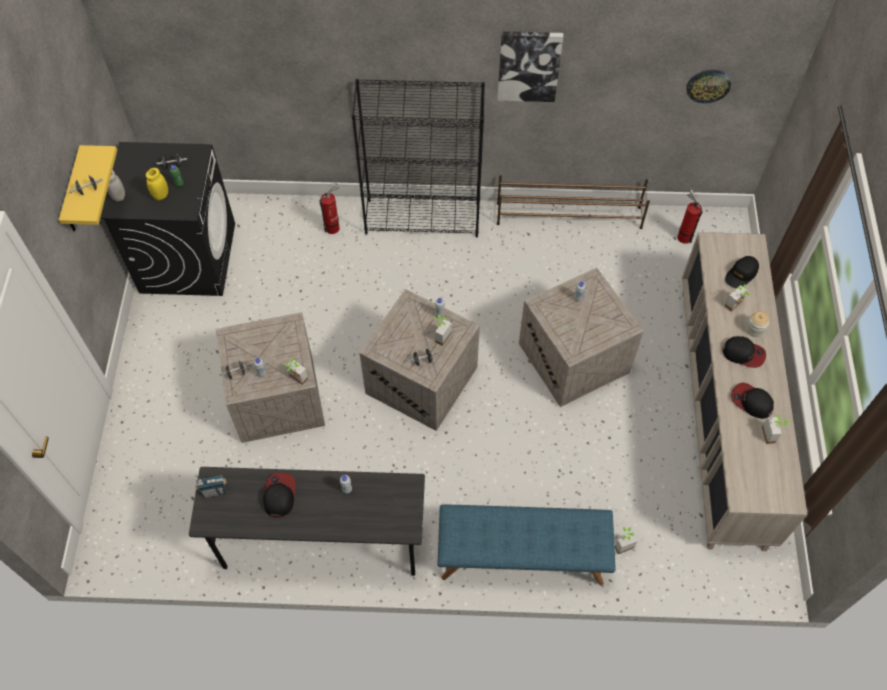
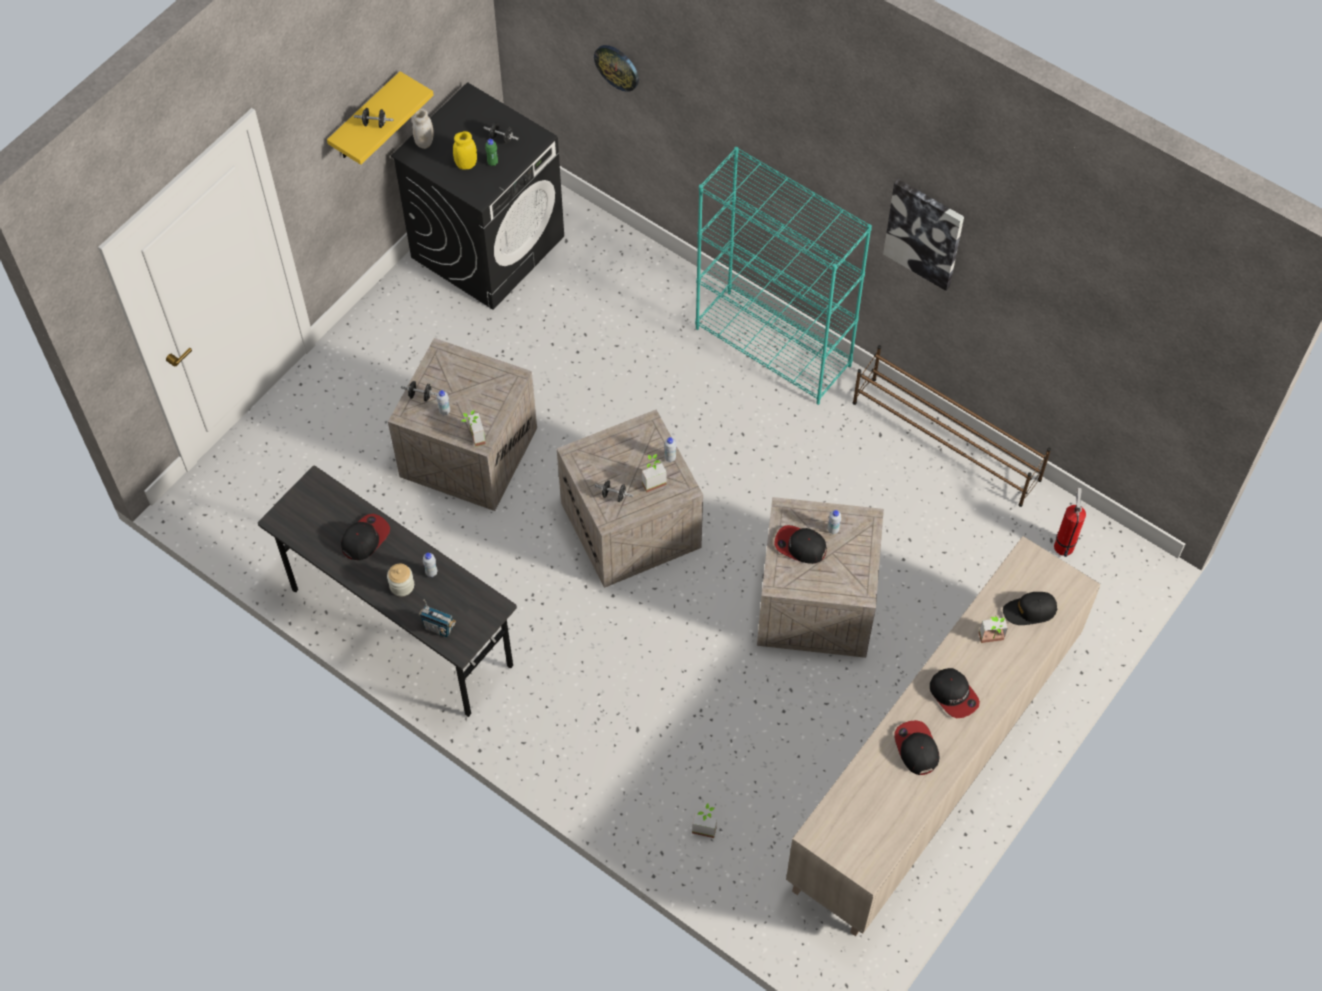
camera: 35 degrees right, 0 degrees up
(214, 491) = (309, 496): radio -> radio (439, 628)
(334, 227) = (667, 301): fire extinguisher -> none
(423, 218) = (774, 347): black bookcase -> turquoise bookcase
(522, 557) = (589, 770): blue bench -> none
(566, 321) = (800, 546): none -> cap
(708, 85) = (1126, 369): wall clock -> wall clock (617, 67)
(754, 329) = (990, 677): jar -> jar (402, 586)
(772, 434) = (908, 795): potted plant -> none

